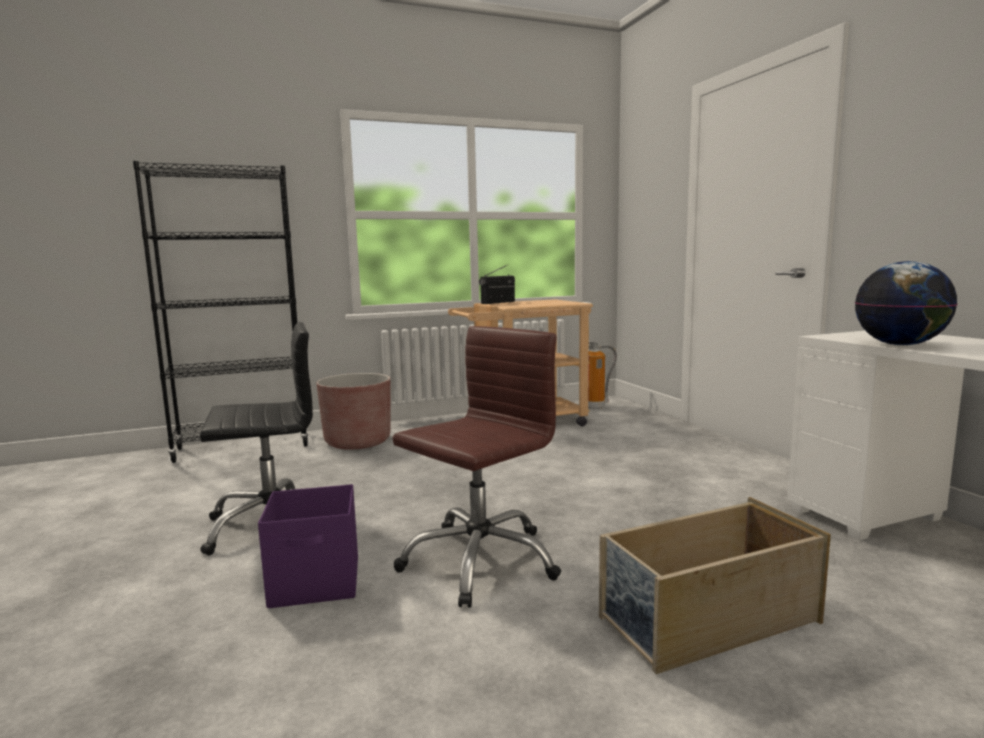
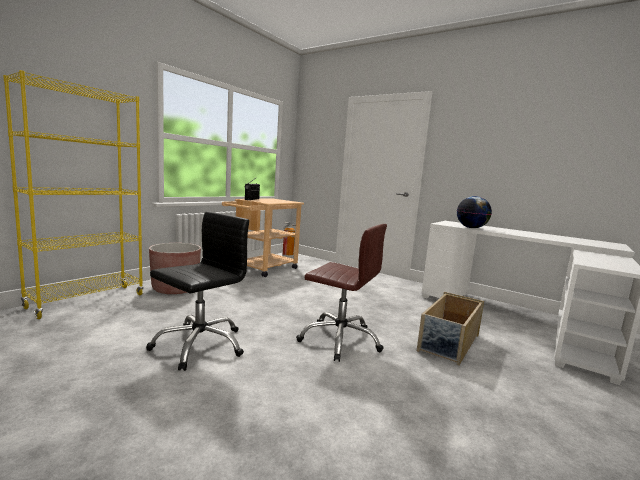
camera: 35 degrees left, 0 degrees up
(243, 447) = (87, 301): black bookcase -> yellow bookcase
(317, 583) = (278, 368): purple storage box -> none
(479, 560) = (340, 340): brown office chair -> brown office chair turned 105 degrees clockwise

